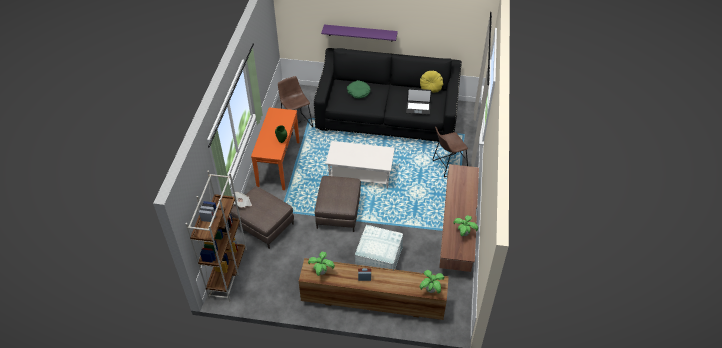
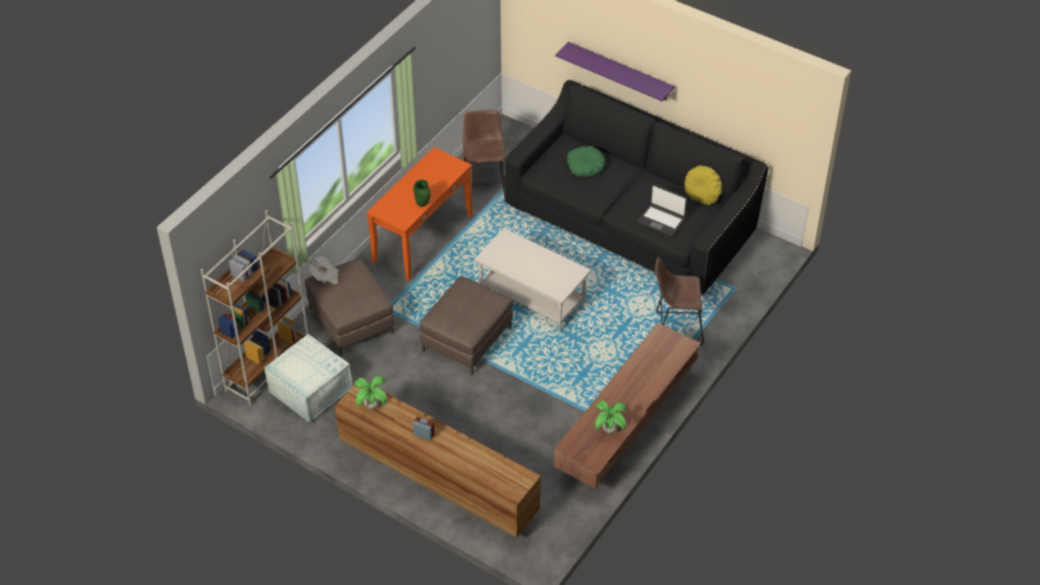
camera: 25 degrees right, 0 degrees up
(378, 259) = (483, 425): white ottoman -> white ottoman (310, 391)
(430, 290) = (503, 484): potted plant -> none

